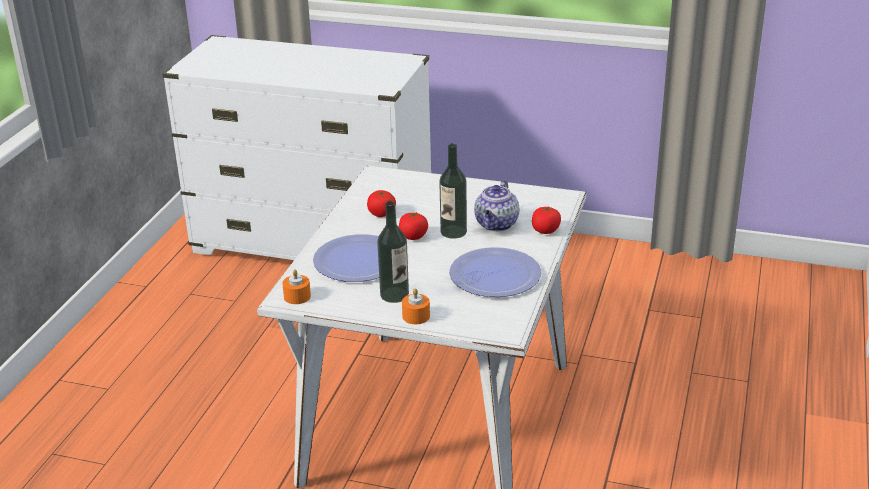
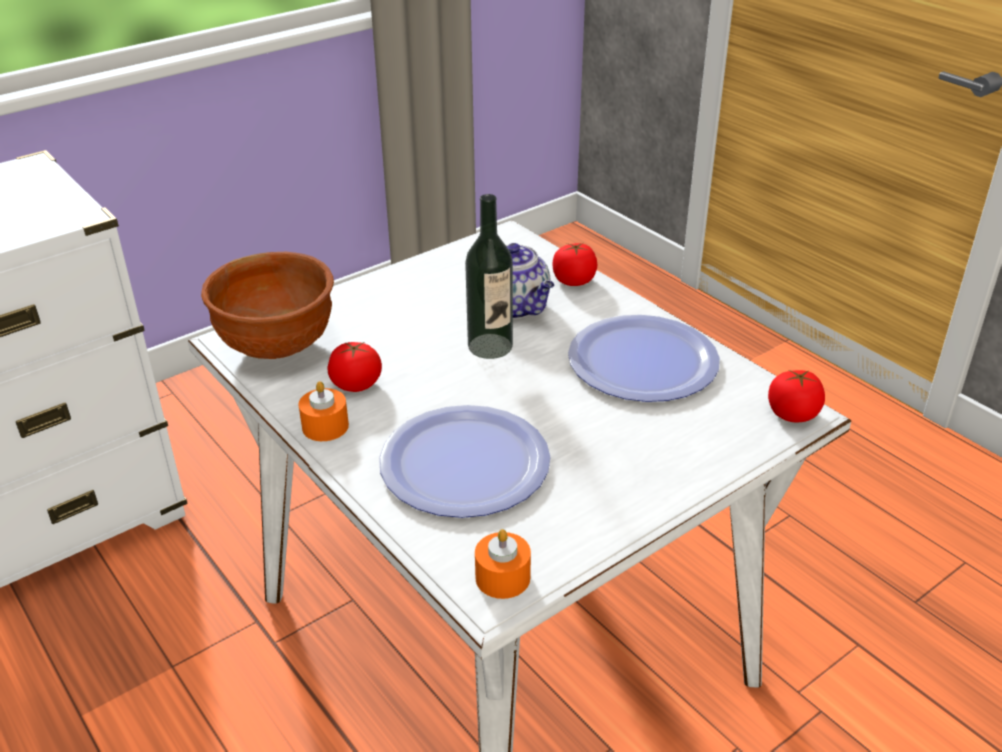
camera: 55 degrees left, 5 degrees up
(383, 185) = (277, 348): none -> brown bowl
(394, 295) = (605, 469): bottle -> none
(413, 236) = (458, 383): tomato -> tomato (793, 414)
(416, 316) = (687, 474): orange candle -> orange candle (325, 426)

